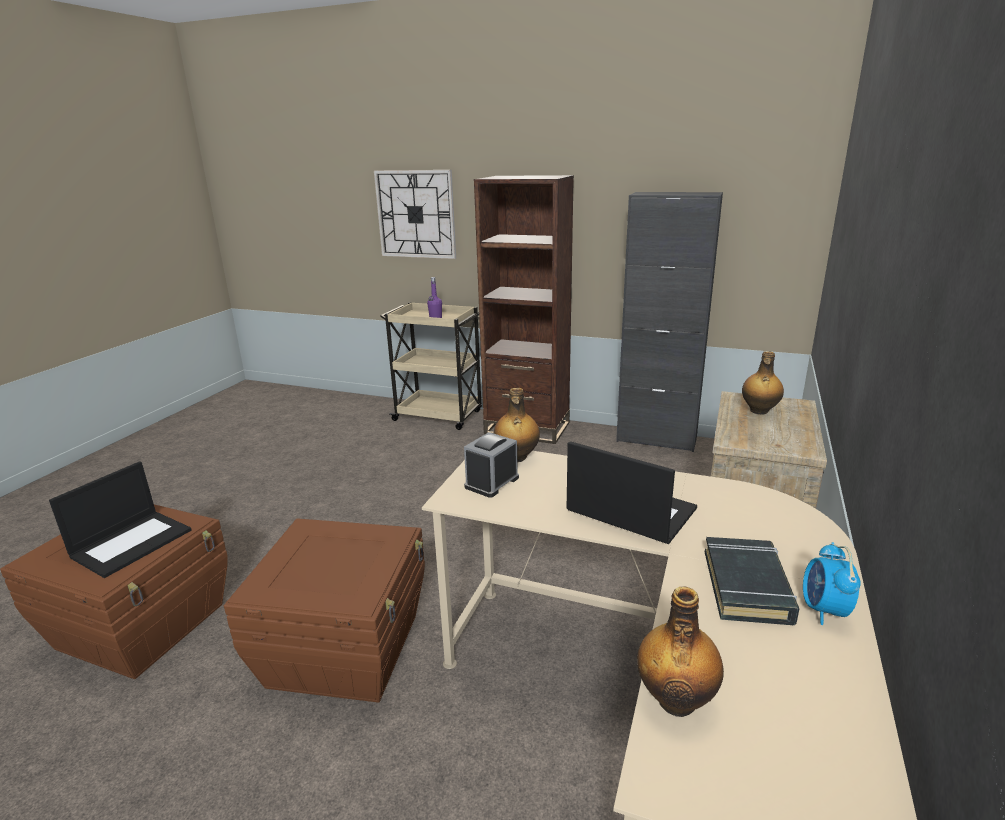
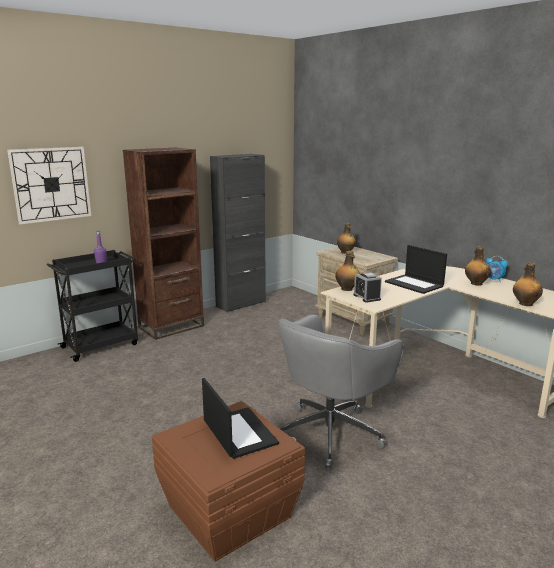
camera: 60 degrees left, 5 degrees down
(346, 649) = (331, 432): brown storage box -> grey office chair
(439, 416) = (101, 345): beige cart -> black cart
(629, 510) = (415, 284): laptop -> laptop turned 105 degrees counterclockwise
(747, 586) = (476, 283): black book -> bottle

